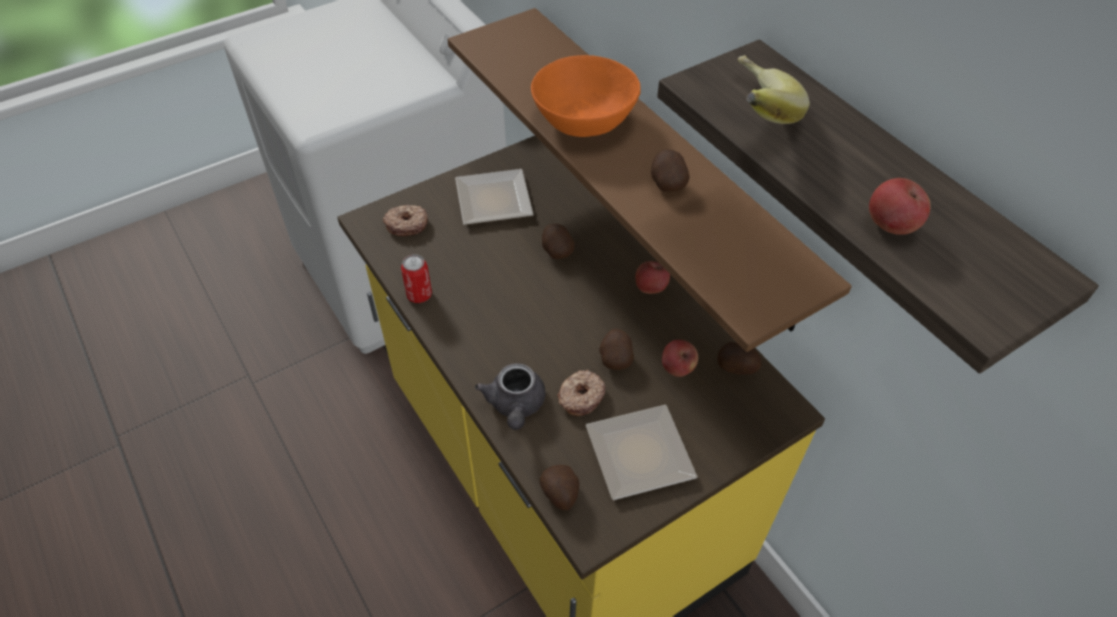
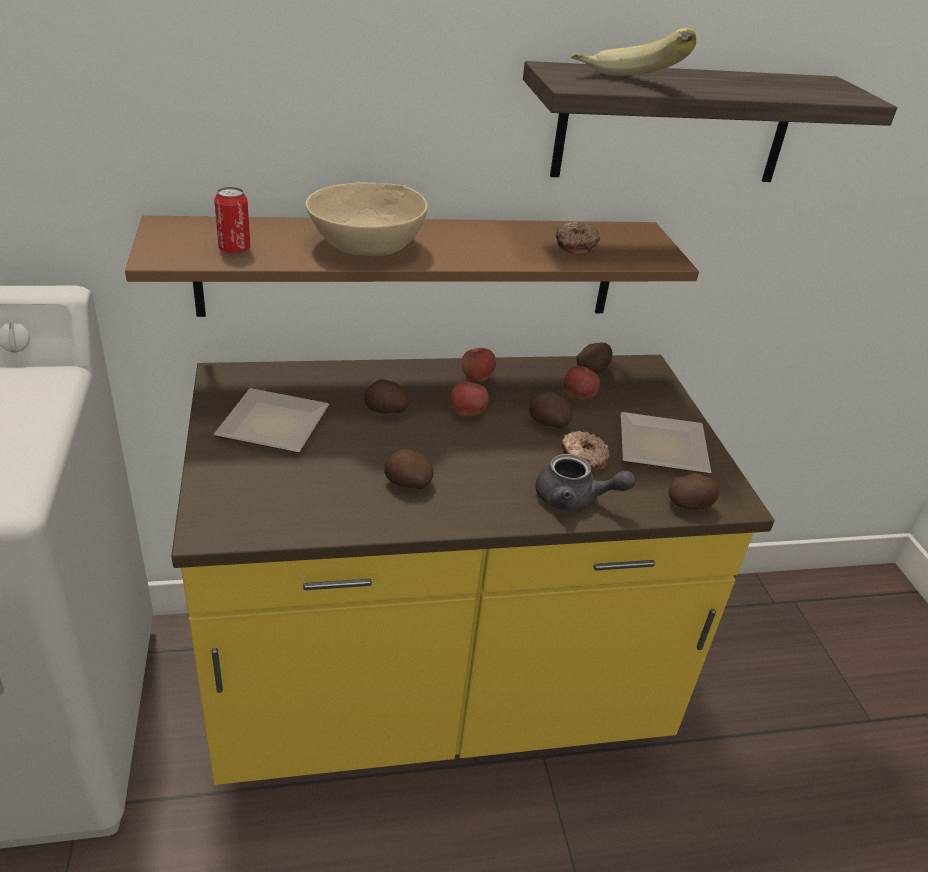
camera: 70 degrees left, 15 degrees down
(406, 224) = (249, 498): donut -> donut (575, 245)
(419, 295) = (375, 521): can -> can (234, 249)
(583, 119) = (366, 246): orange bowl -> beige bowl
(666, 183) = (492, 241): potato -> potato (407, 484)
(890, 225) = (772, 91): apple -> apple (467, 413)

